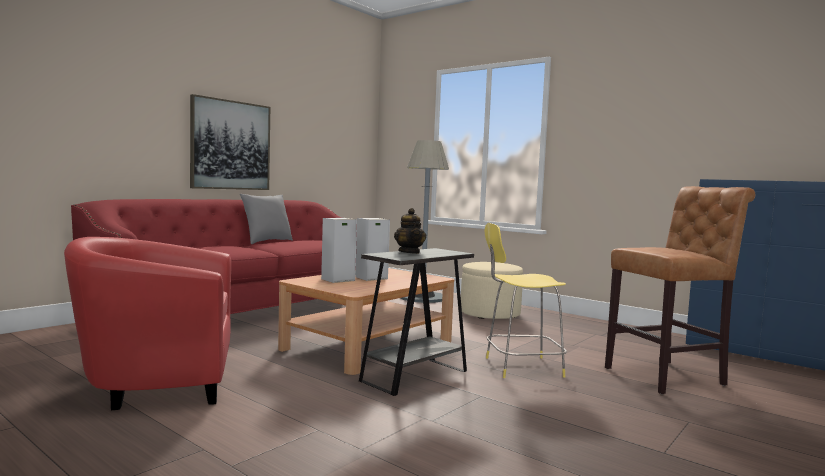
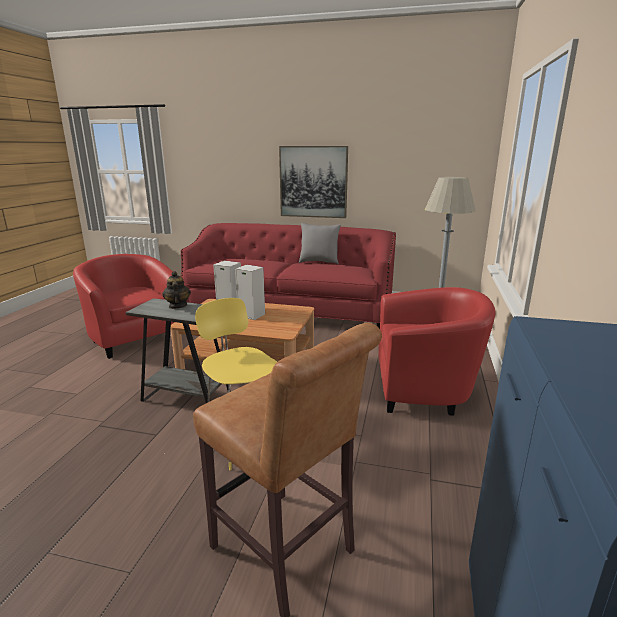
camera: 65 degrees right, 15 degrees up
(409, 252) = (177, 306): teapot -> teapot turned 120 degrees clockwise
(490, 313) = (425, 390): beige ottoman -> red armchair

